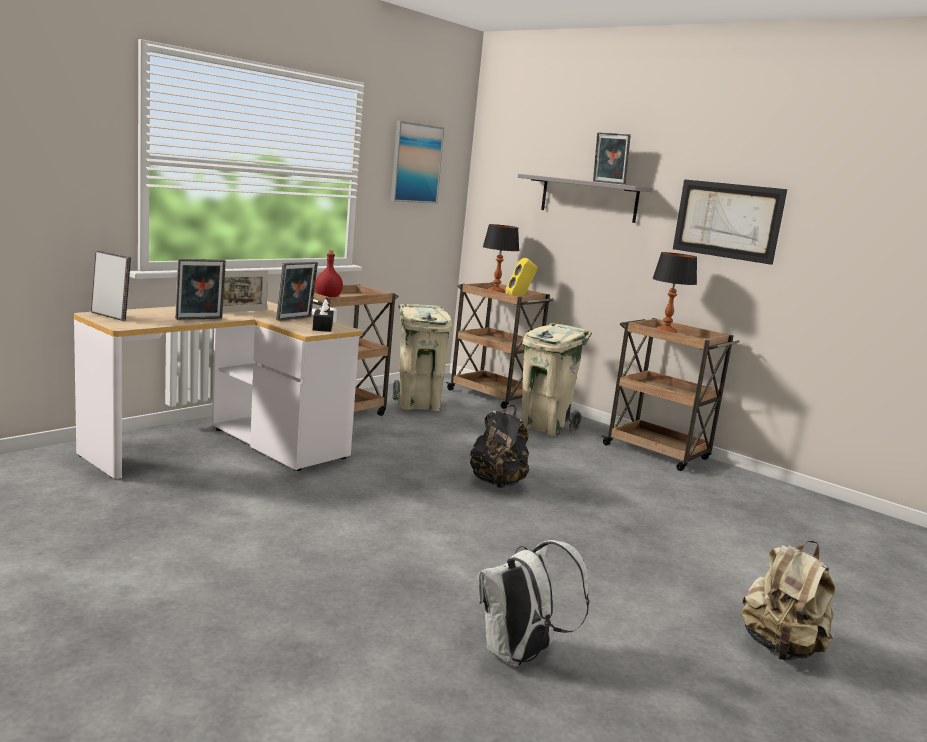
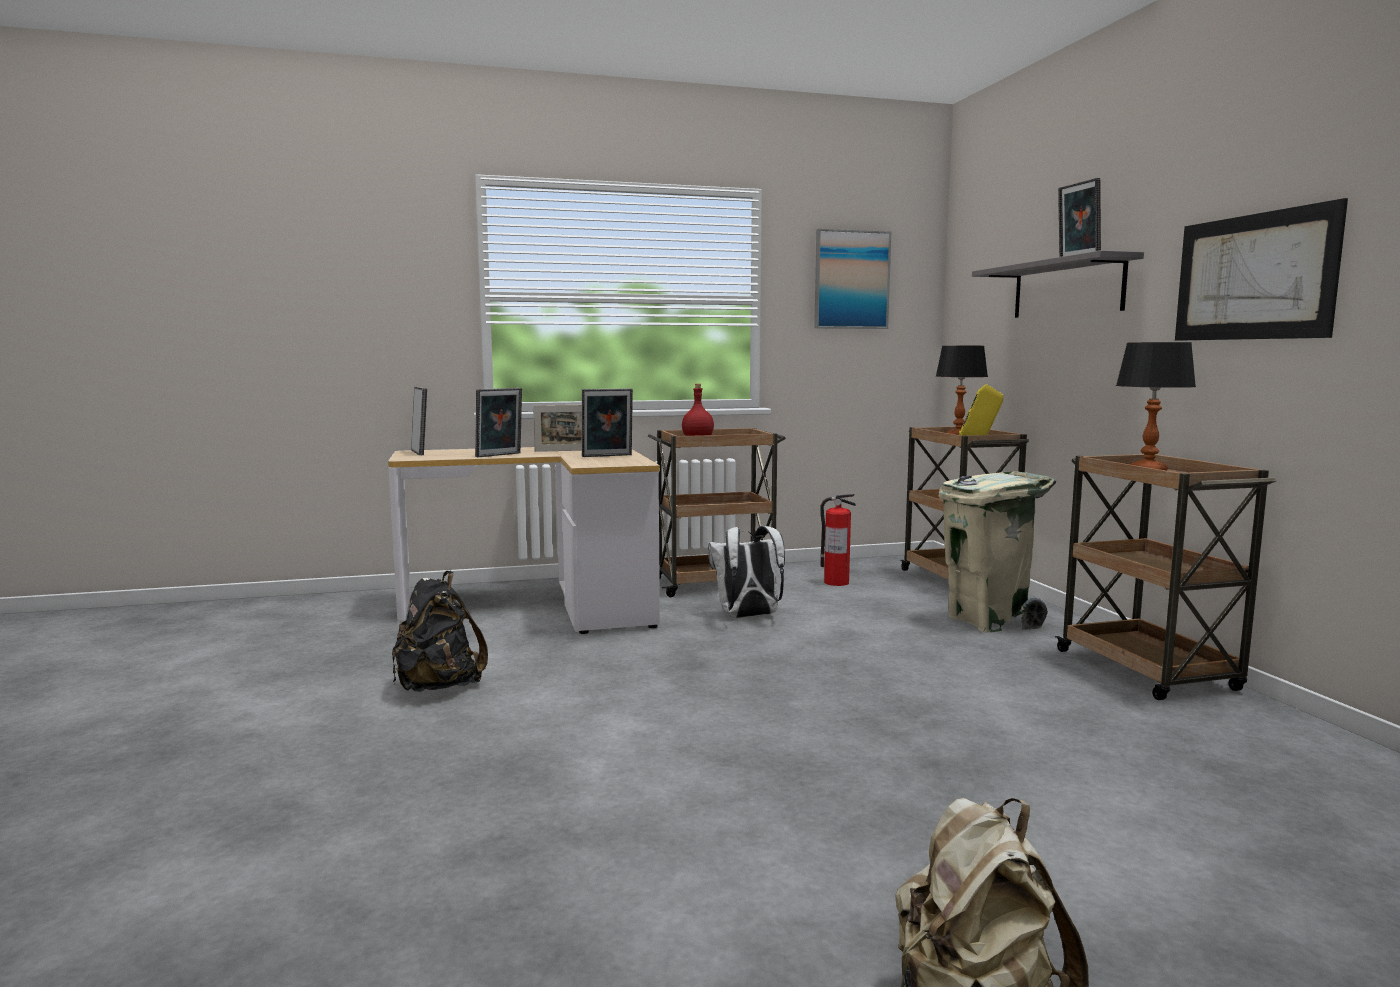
camera: 35 degrees right, 5 degrees down
(199, 319) = (500, 455): picture frame -> picture frame turned 45 degrees counterclockwise
(322, 327) = (616, 462): black tissue box -> none
(418, 404) = (835, 582): beige trash can -> fire extinguisher
(497, 483) = (810, 677): black backpack -> black backpack (438, 686)
(519, 656) = (505, 890): white backpack -> white backpack (747, 617)

